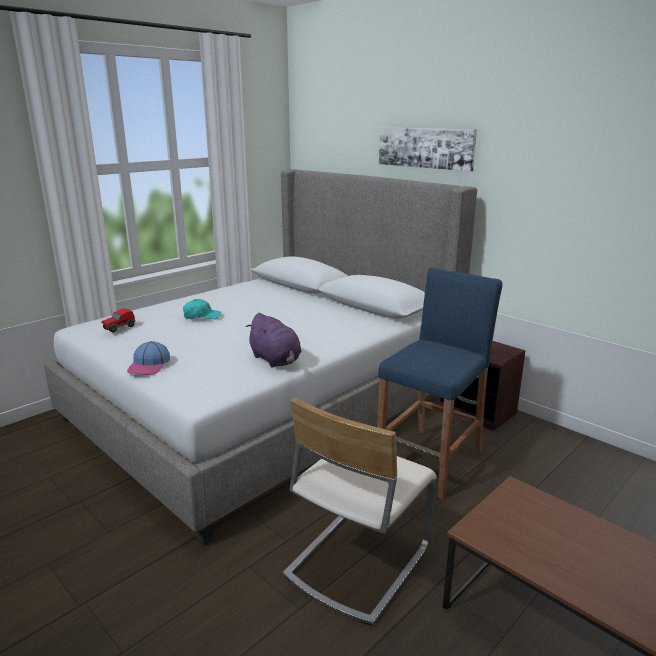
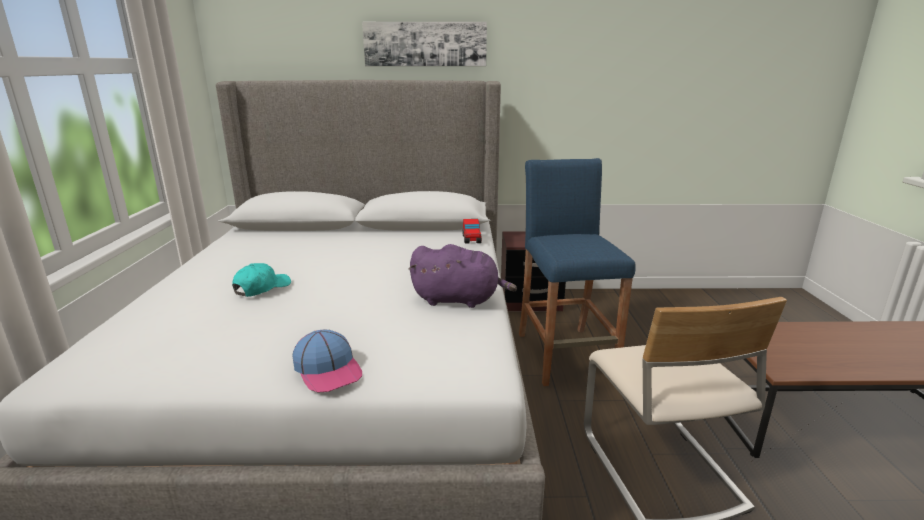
camera: 45 degrees left, 0 degrees up
(119, 327) = (159, 345): toy car -> toy car (471, 239)

